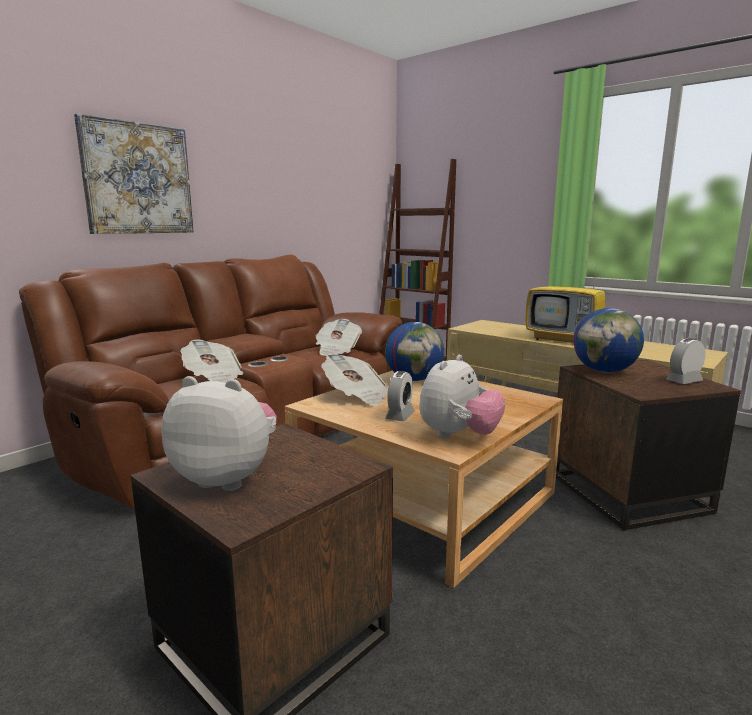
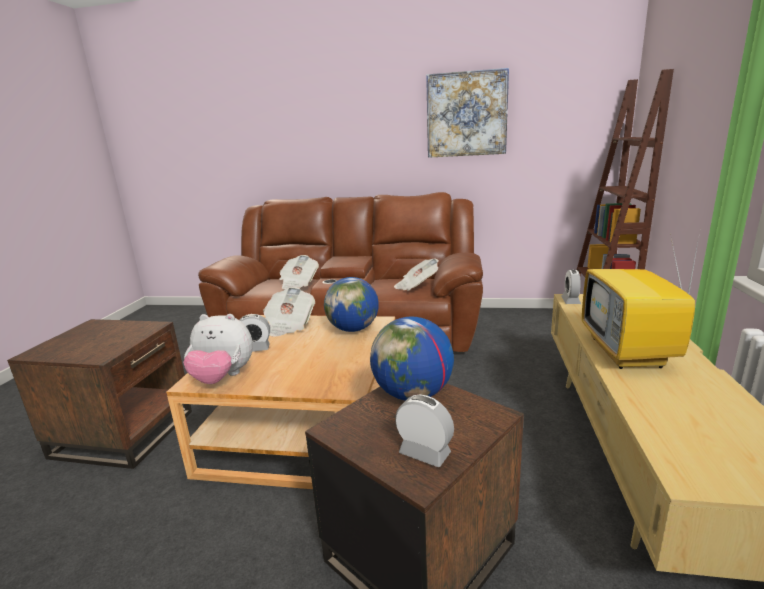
camera: 60 degrees right, 5 degrees up
(138, 179) = (320, 137): picture -> picture (466, 114)
(227, 478) = (85, 335): plush toy -> none
(468, 329) = (570, 301): none -> alarm clock

